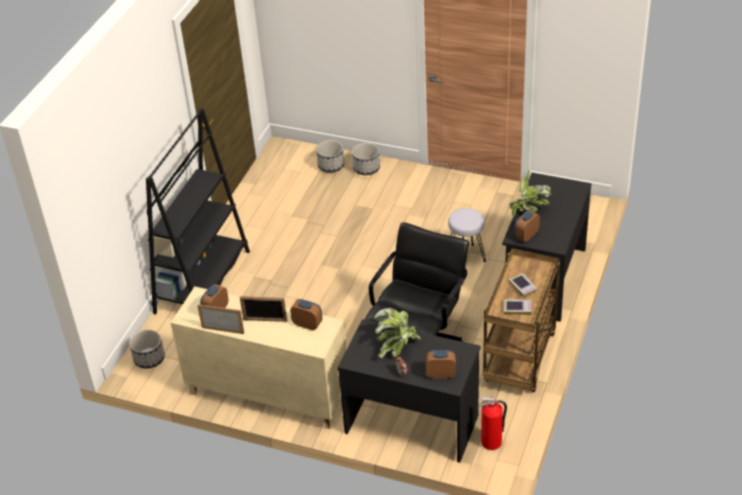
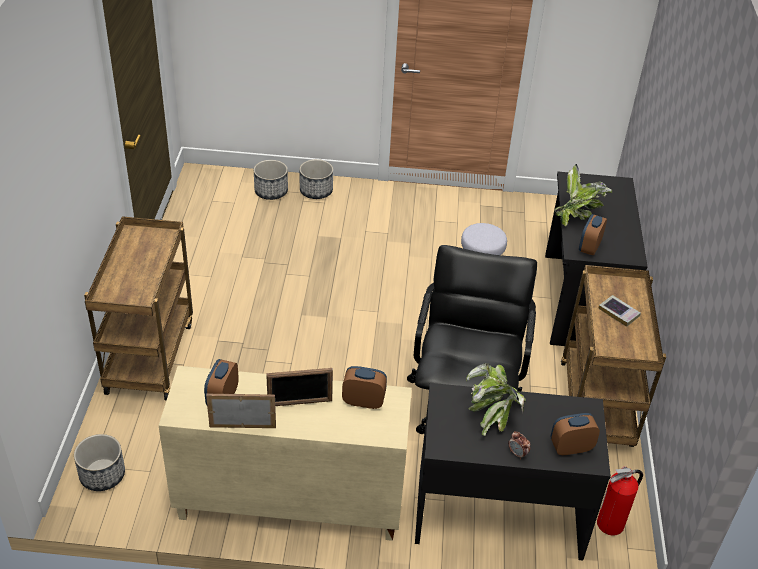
camera: 20 degrees left, 0 degrees up
(202, 282) = (149, 355): black bookcase -> brown cart
(517, 308) = (626, 342): book -> none

